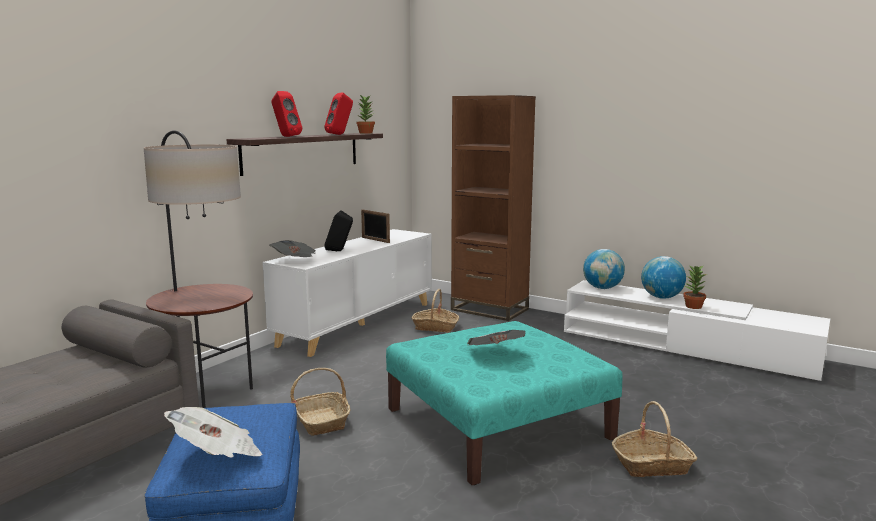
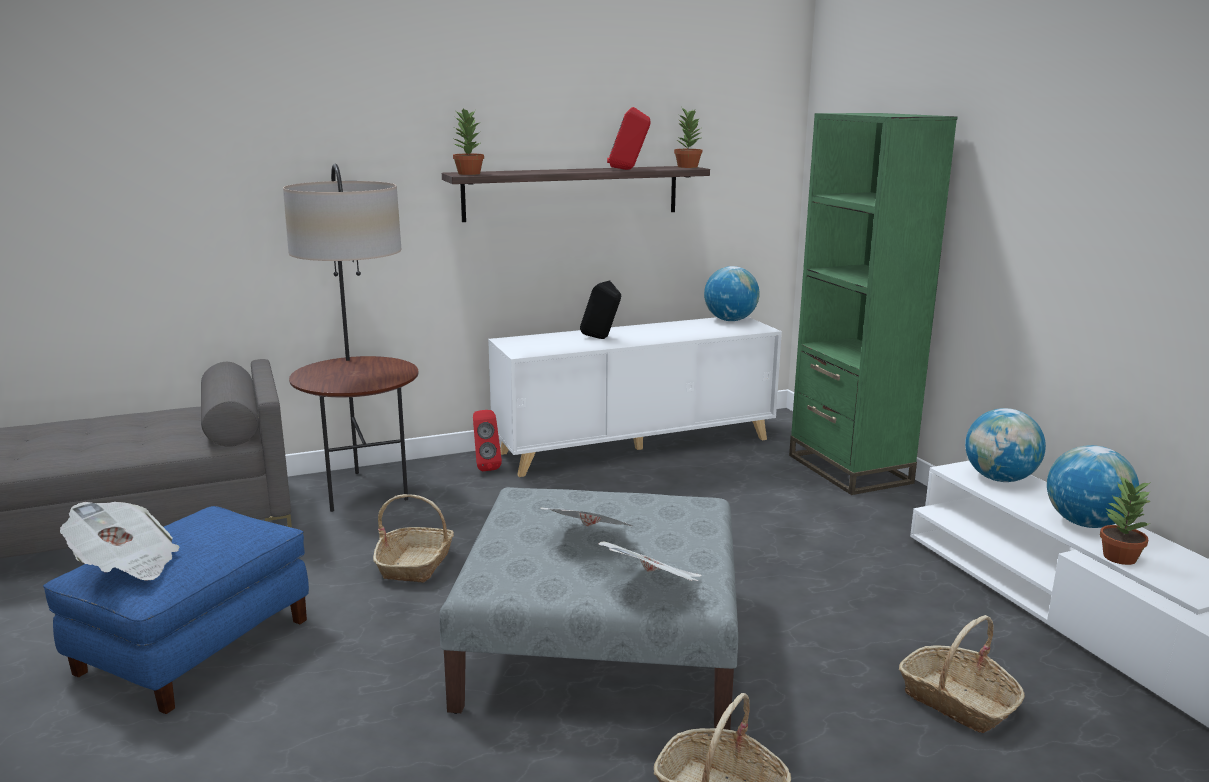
camera: 35 degrees right, 5 degrees up
(252, 138) = (468, 173): none -> potted plant
(286, 136) = (531, 171): red speaker -> red speaker (485, 466)
(295, 261) = (521, 345): newspaper -> newspaper (653, 587)
(375, 240) = (681, 329): picture frame -> none
(392, 232) = (730, 320): none -> globe
(435, 327) = (728, 477): basket -> basket (957, 701)
(489, 309) = (849, 469): brown bookcase -> green bookcase
(497, 423) = (603, 643): turquoise ottoman -> grey ottoman

